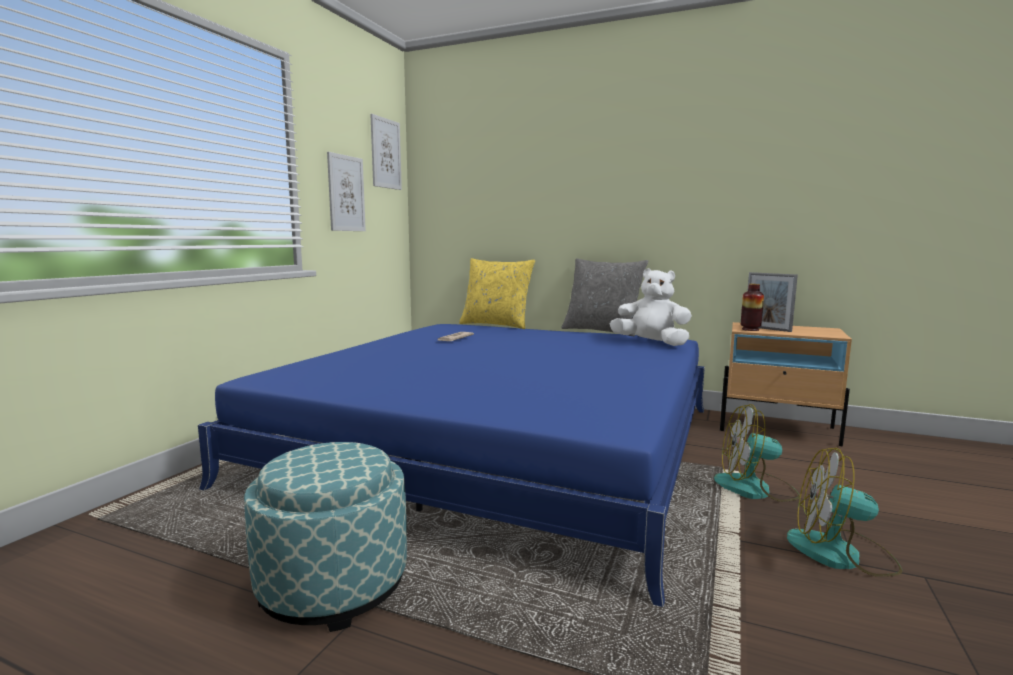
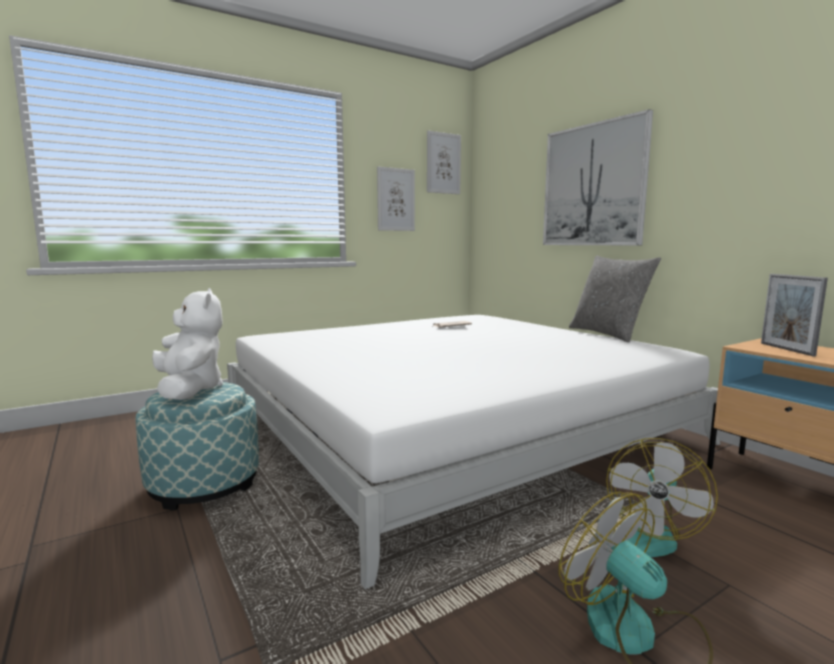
camera: 35 degrees right, 0 degrees up
(496, 325) = (521, 319): yellow pillow -> none
(498, 443) = (449, 424): blue bed -> white bed
(569, 192) = (593, 185): none -> picture
(651, 343) = (628, 350): white plush toy -> white plush toy (189, 390)
(750, 329) = (756, 347): vase -> none
(755, 489) = (644, 535): fan -> fan turned 105 degrees counterclockwise

